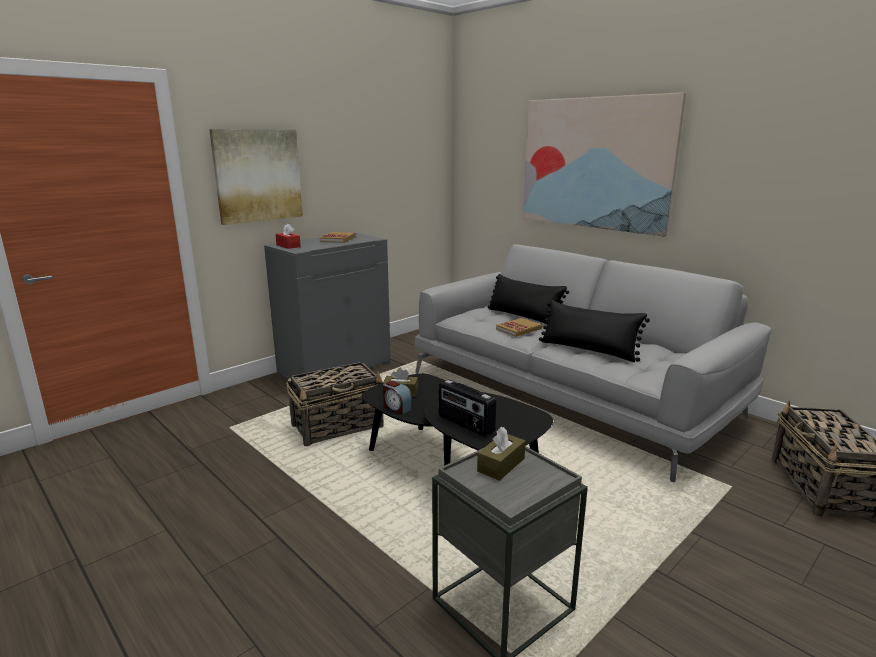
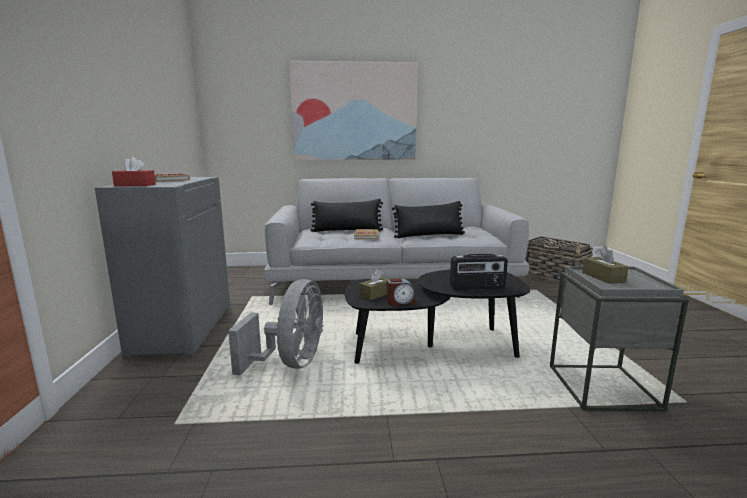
camera: 50 degrees left, 5 degrees down
(258, 175) = (73, 93): picture -> none
(338, 426) = (291, 363): basket -> grey fan

